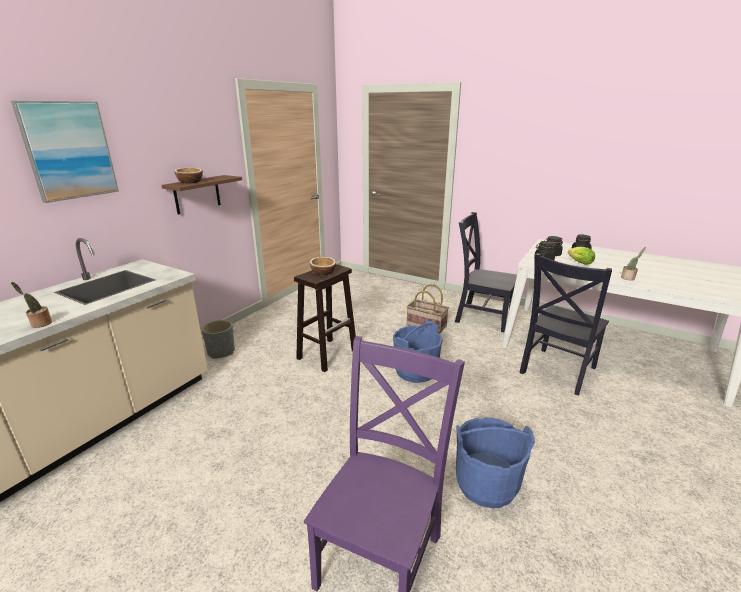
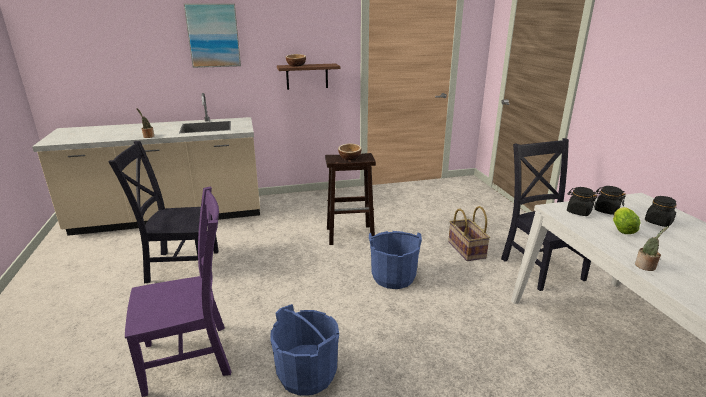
camera: 45 degrees right, 0 degrees up
(221, 352) = (292, 204): grey planter -> none
(556, 371) = (531, 350): black chair -> black chair (180, 266)

